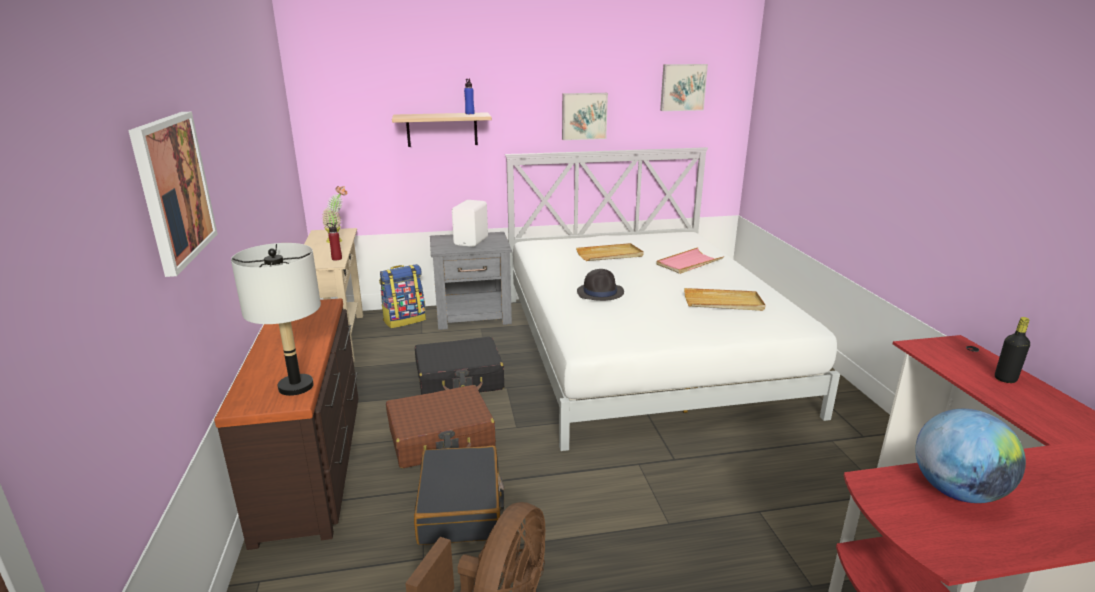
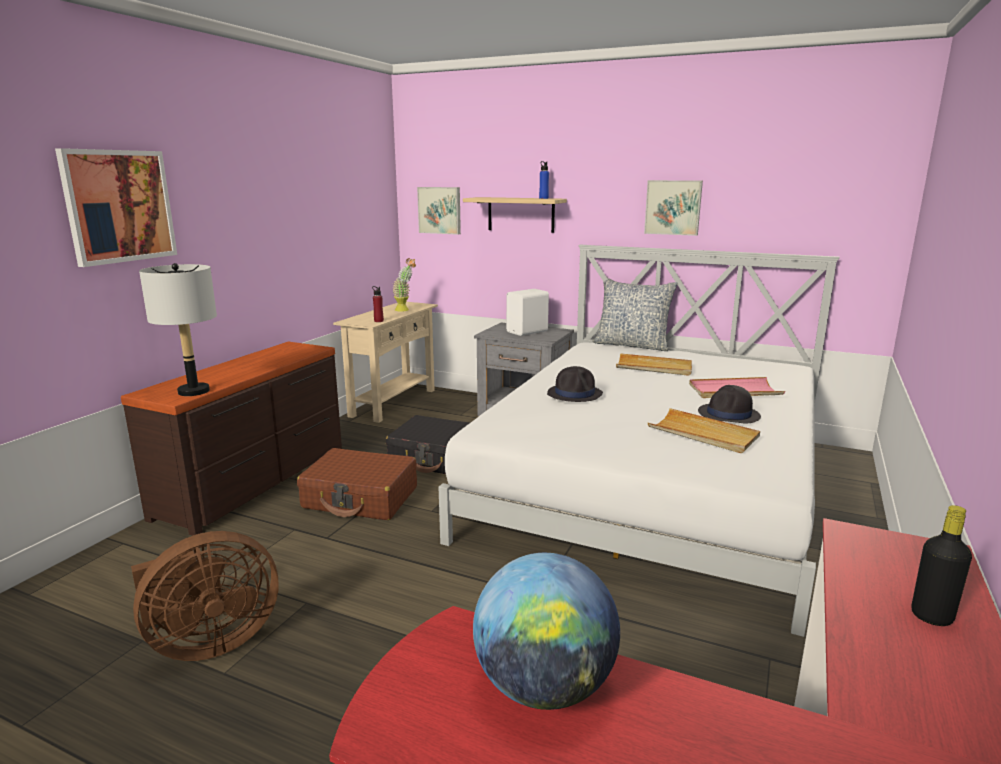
camera: 35 degrees right, 5 degrees down
(404, 320) = (461, 402): backpack -> none
(461, 507) = (301, 553): black suitcase -> none
(562, 237) = (632, 345): none -> pillow
(682, 87) = (808, 176): picture -> picture (440, 210)
(714, 283) = (729, 415): none -> black hat

